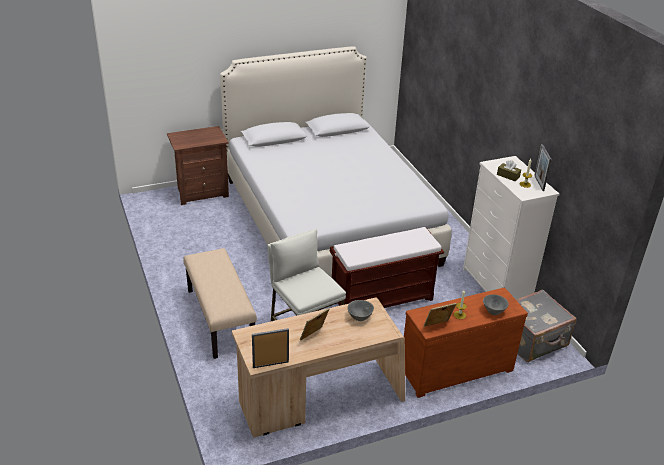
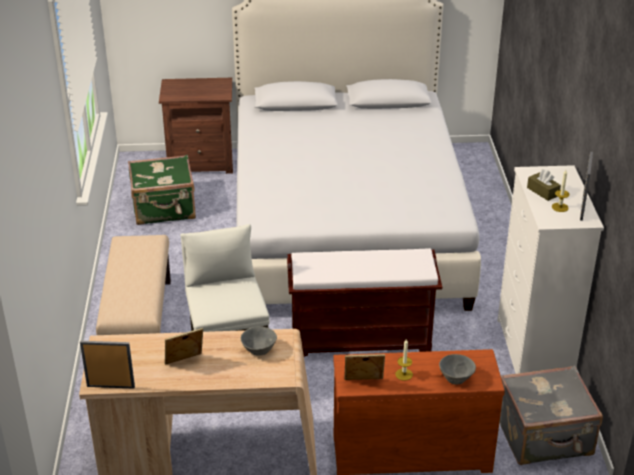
camera: 20 degrees right, 0 degrees up
(192, 230) = (164, 209): none -> green suitcase

